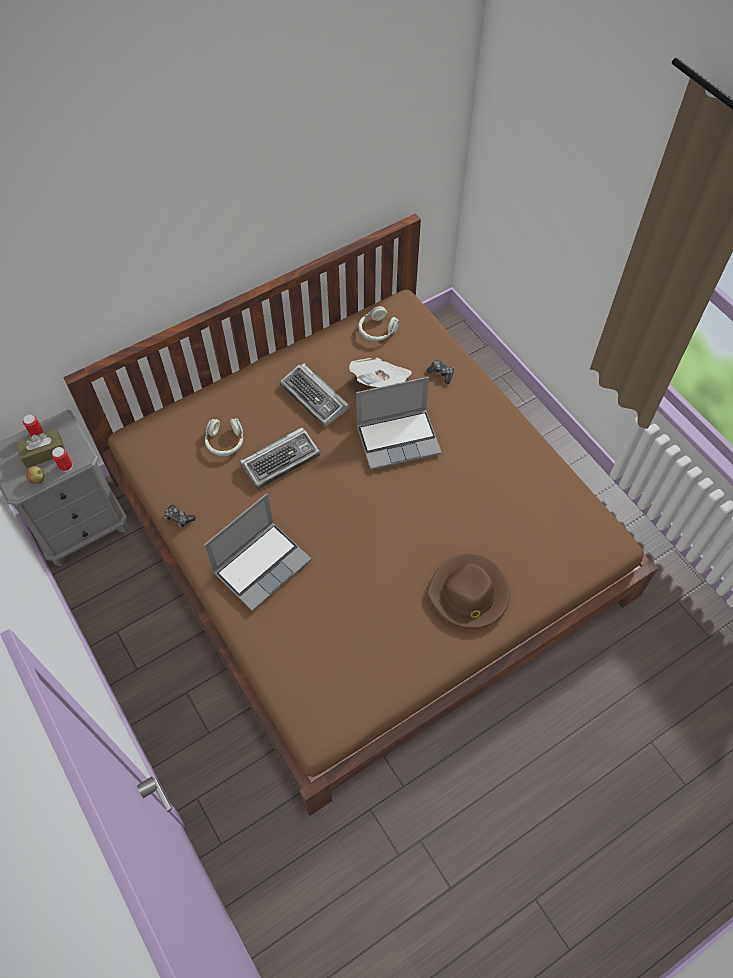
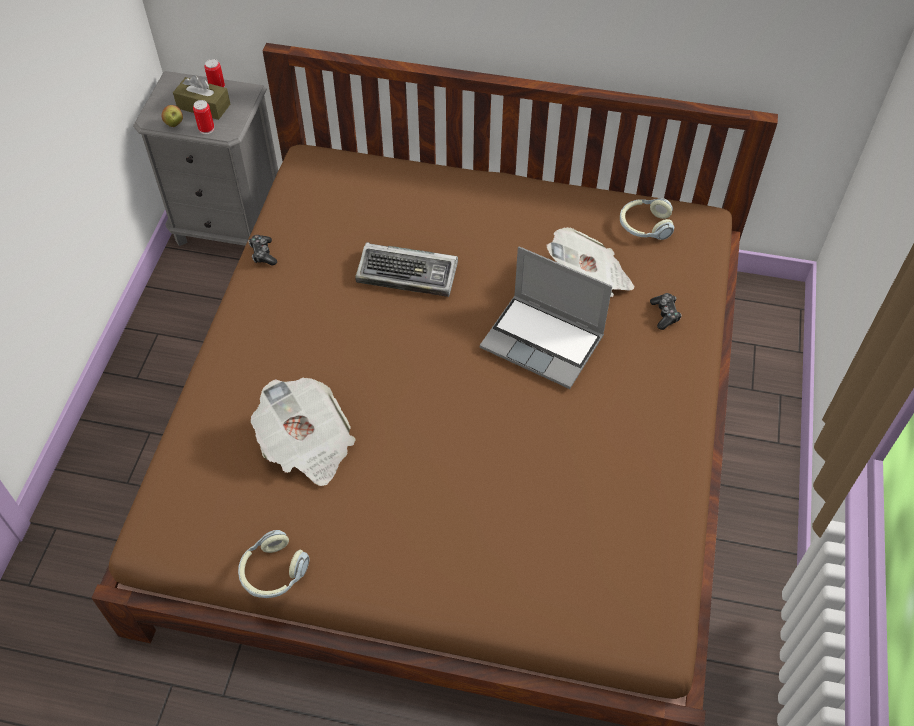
camera: 45 degrees right, 5 degrees down
(225, 442) = (378, 220): headphones -> headphones (273, 572)
(262, 565) = (281, 350): laptop -> none
(315, 398) = (506, 243): keyboard -> none
(342, 603) = (307, 445): none -> newspaper
(469, 594) = (436, 546): brown hat -> none

